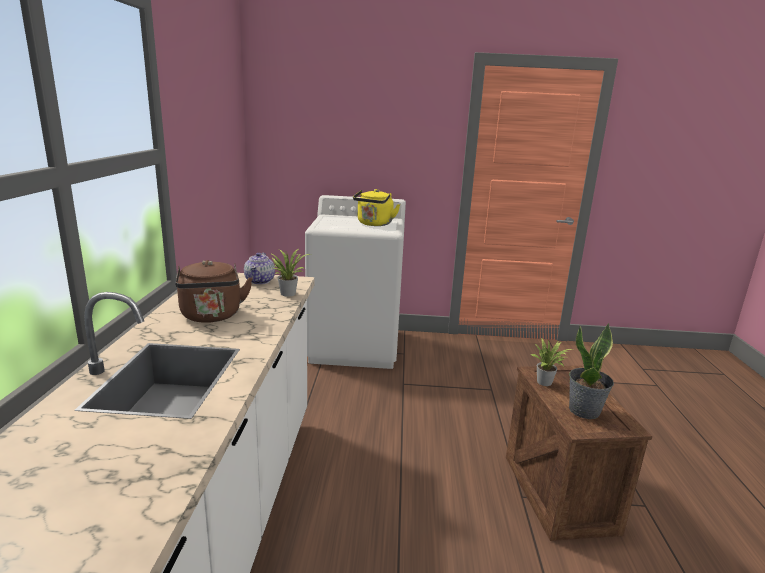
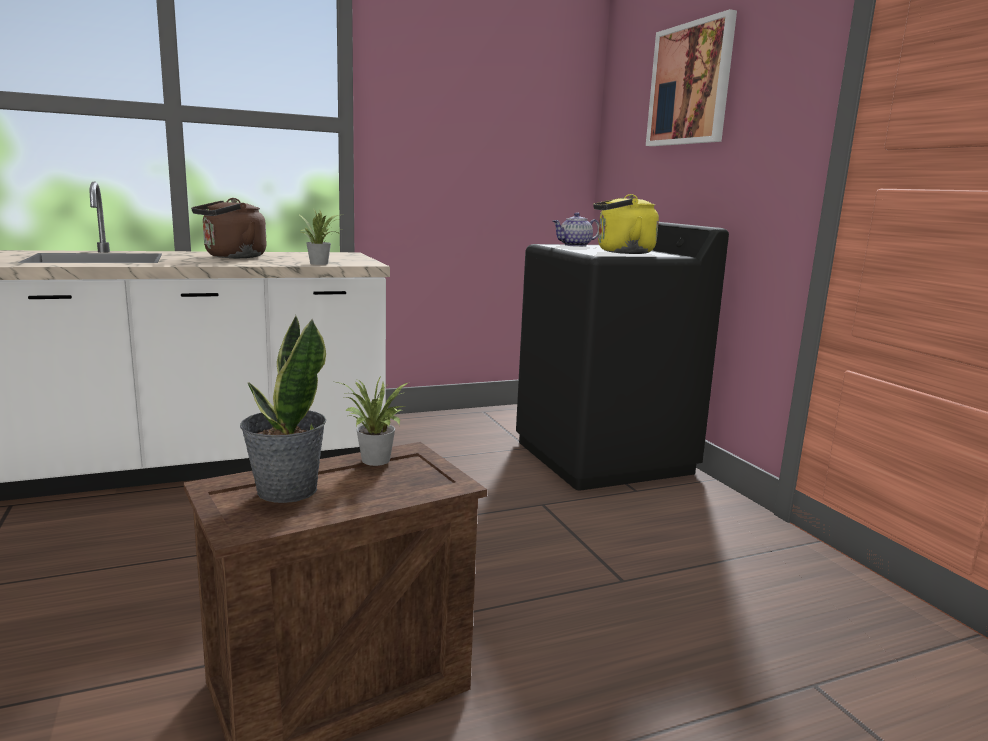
camera: 65 degrees right, 5 degrees down
(260, 281) = (348, 259): teapot -> teapot (575, 245)
(351, 111) = (690, 84): none -> picture
(355, 346) = (603, 457): white washing machine -> black washing machine

